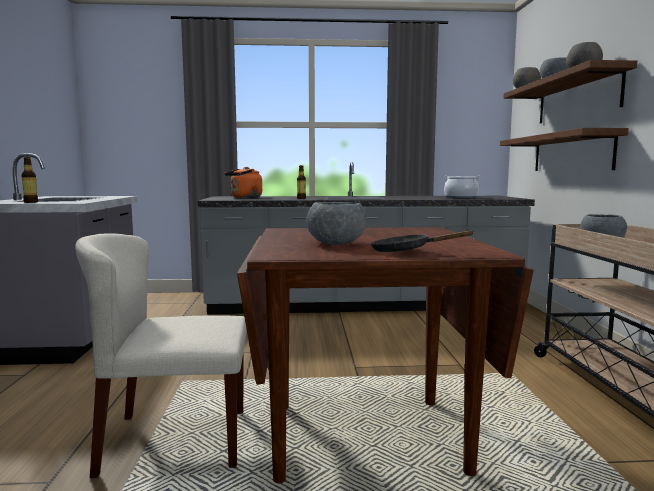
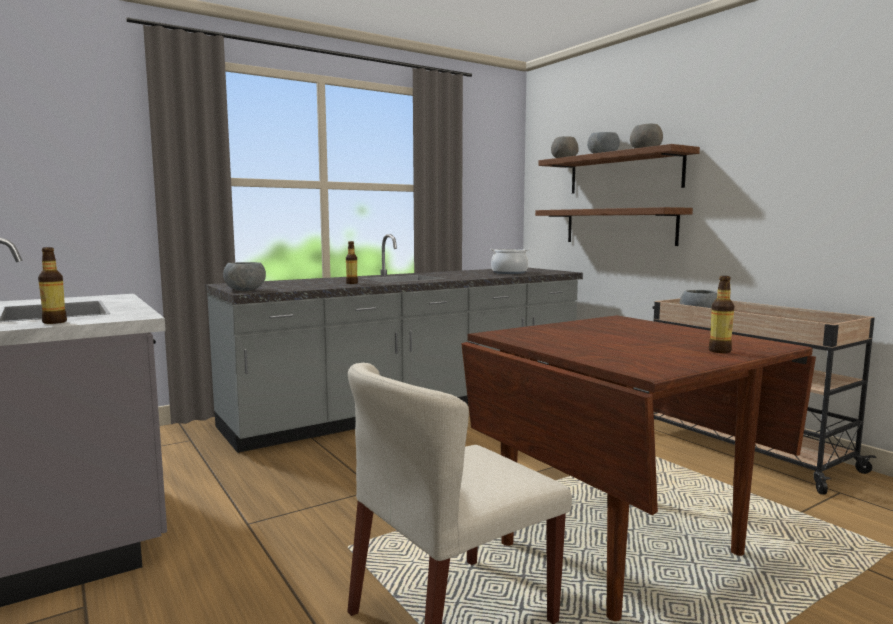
camera: 30 degrees left, 0 degrees up
(245, 197) = (269, 285): orange kettle -> none
(337, 243) = (631, 348): grey bowl -> grey bowl (245, 290)
(406, 251) = (719, 351): black frying pan -> bottle

